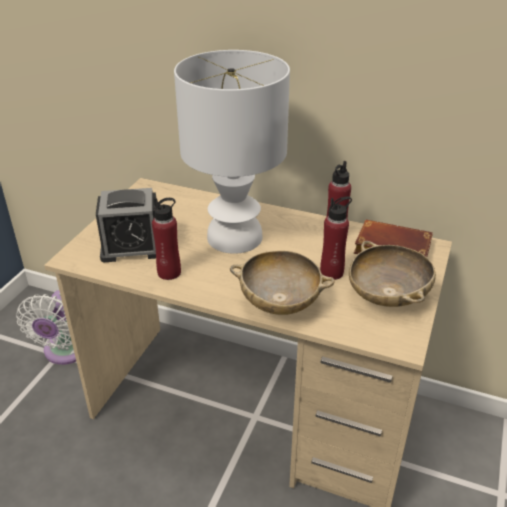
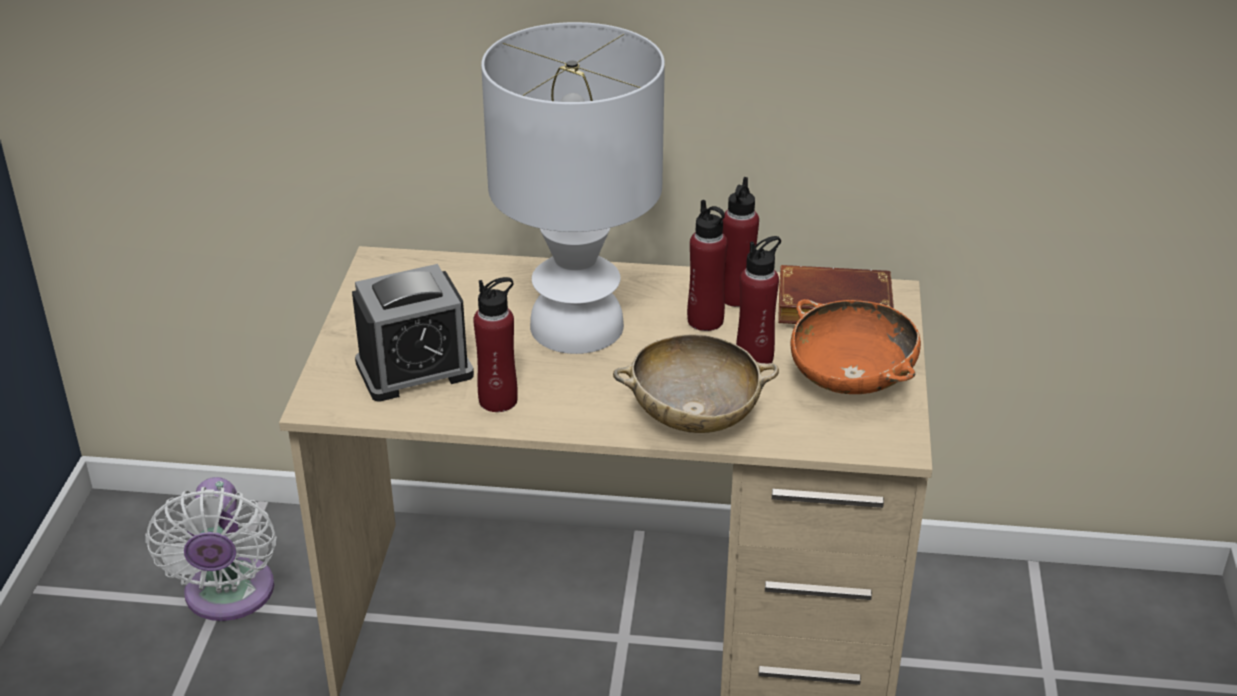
camera: 15 degrees left, 0 degrees up
(311, 245) = (705, 320): none -> red bottle
(387, 296) = (851, 380): beige bowl -> orange bowl

